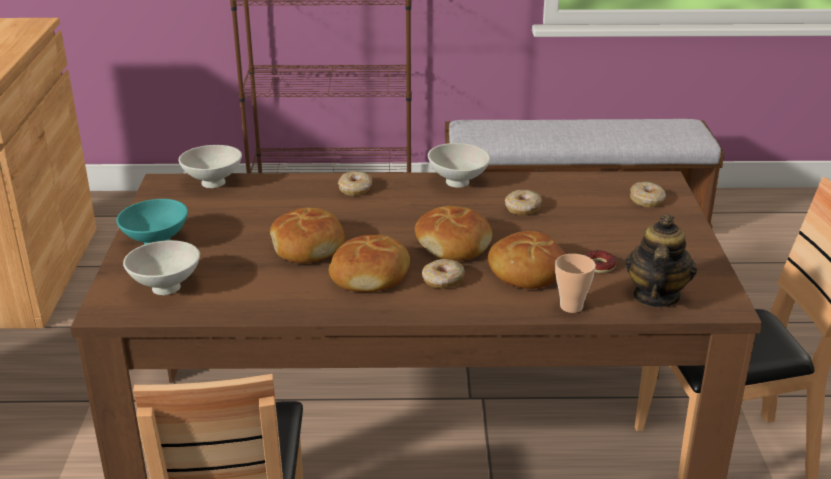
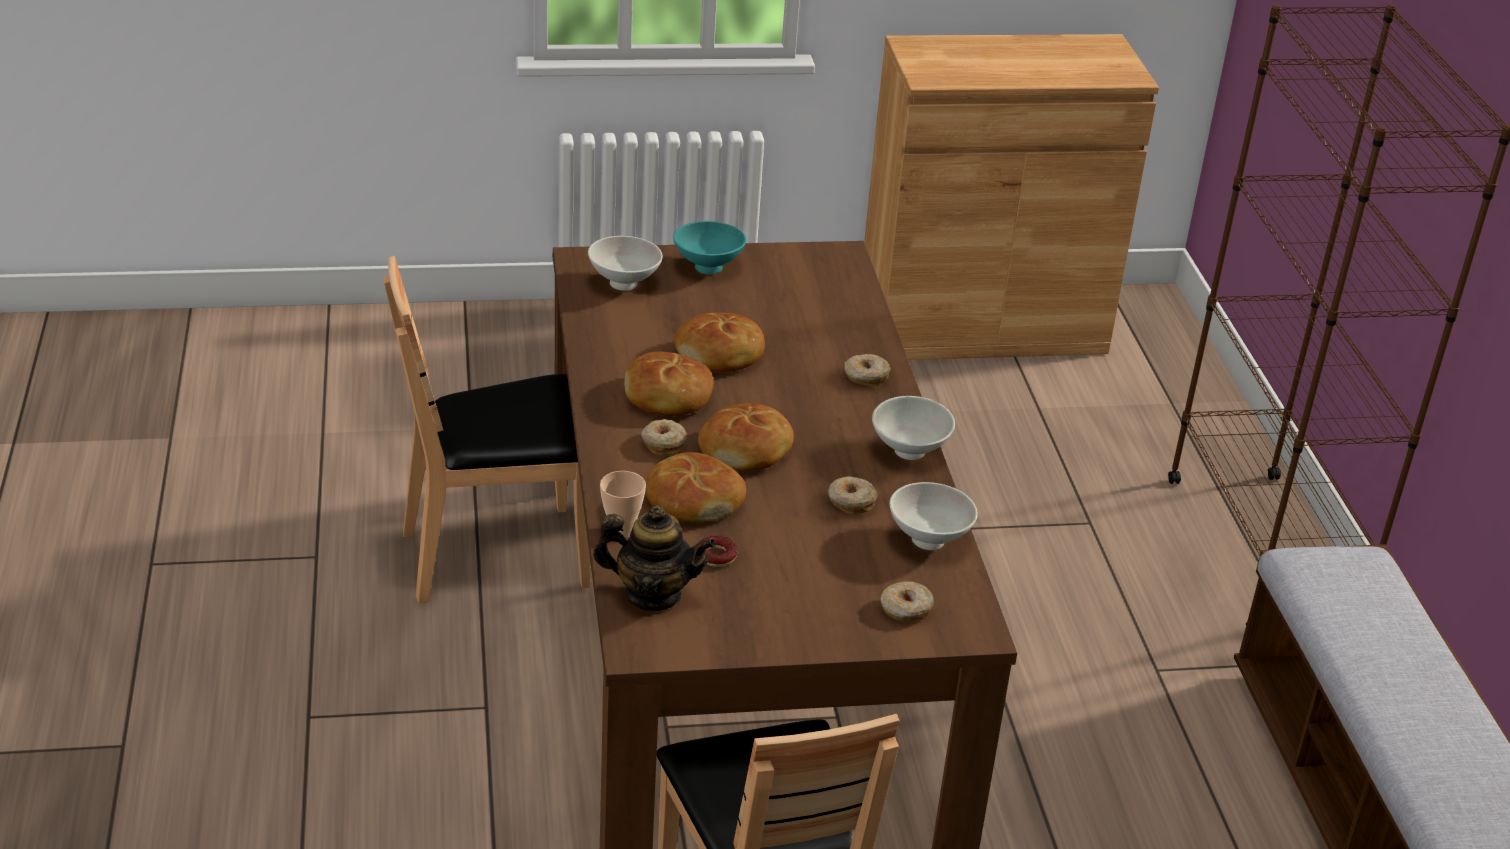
camera: 80 degrees right, 5 degrees up
(211, 183) = (851, 282): white bowl -> white bowl (927, 538)

